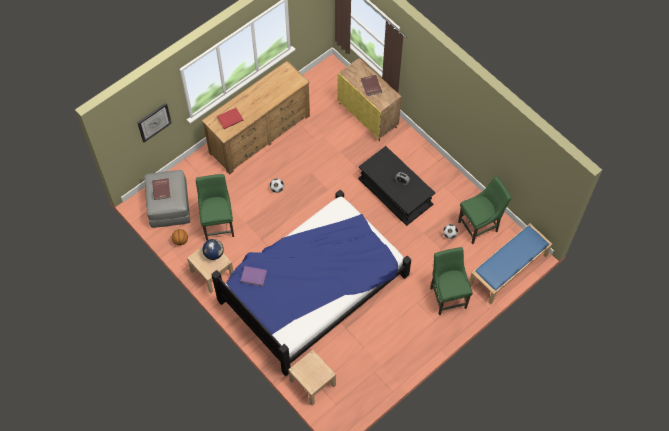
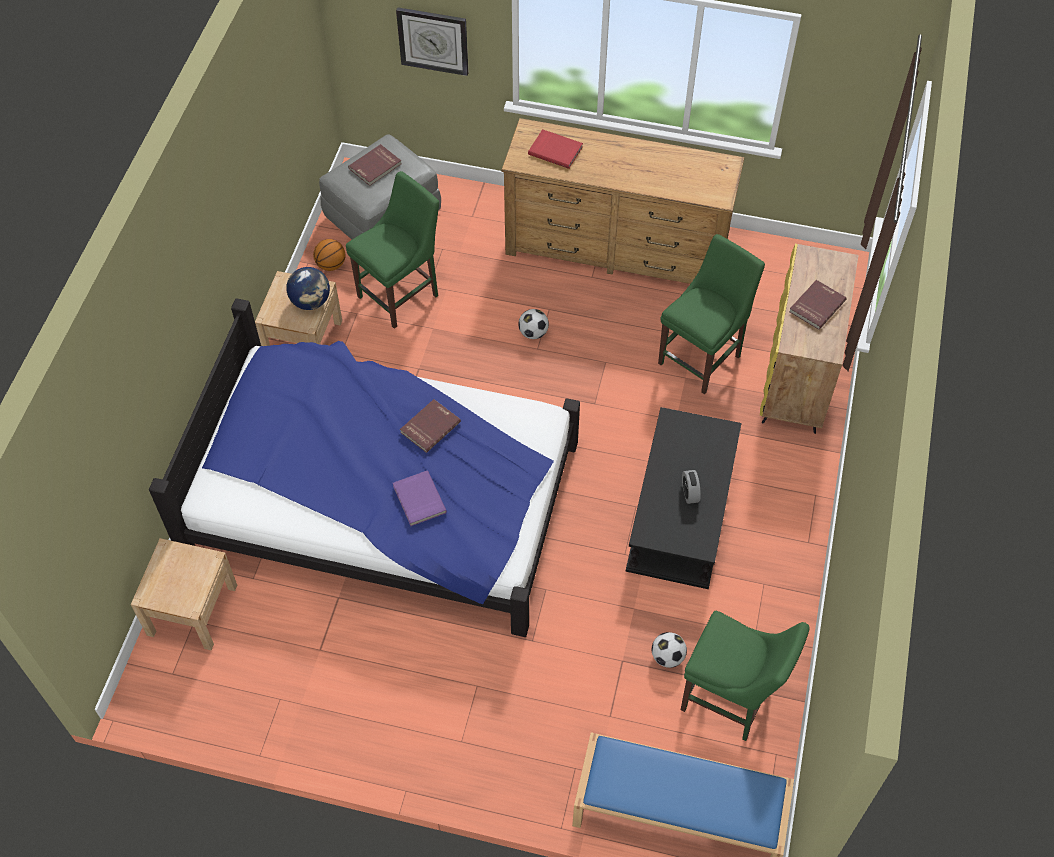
camera: 55 degrees right, 5 degrees down
(253, 277) = (297, 374): purple book -> purple book (418, 499)
(315, 245) = (429, 426): none -> red book
(447, 296) = (531, 733): green chair -> green chair (702, 357)

